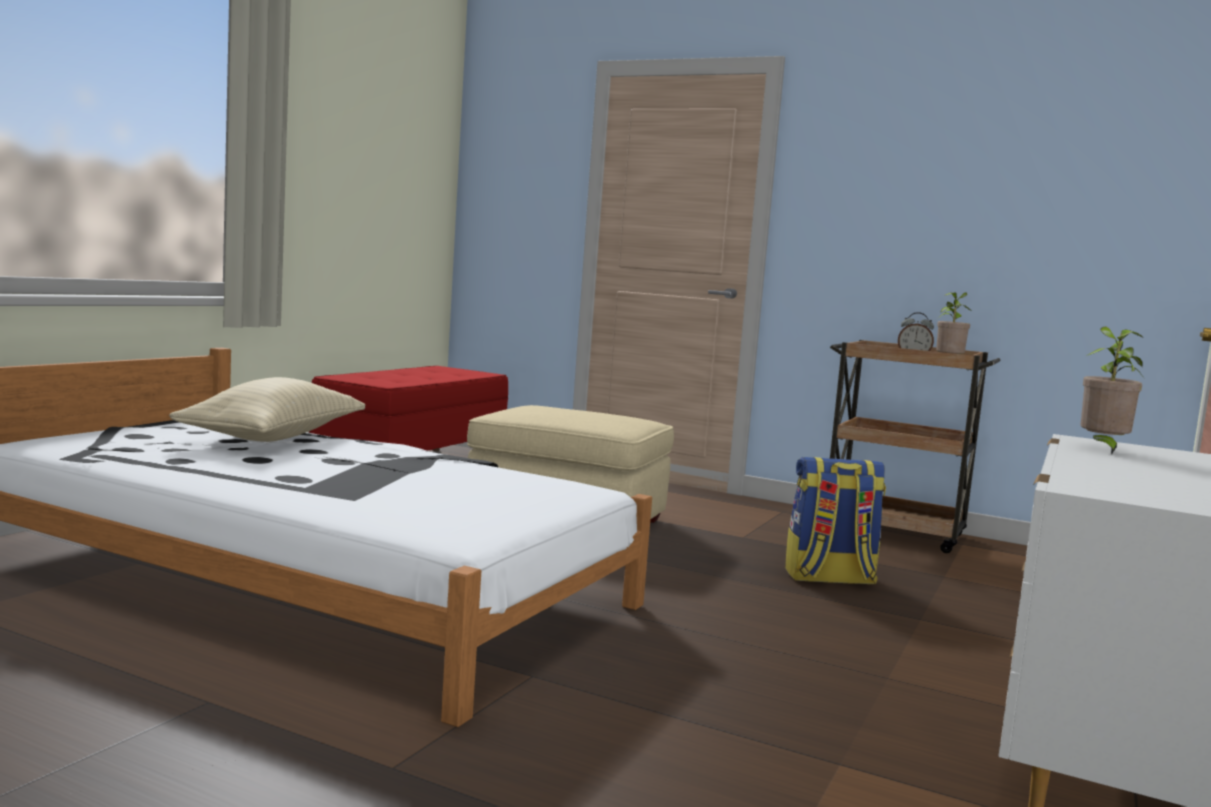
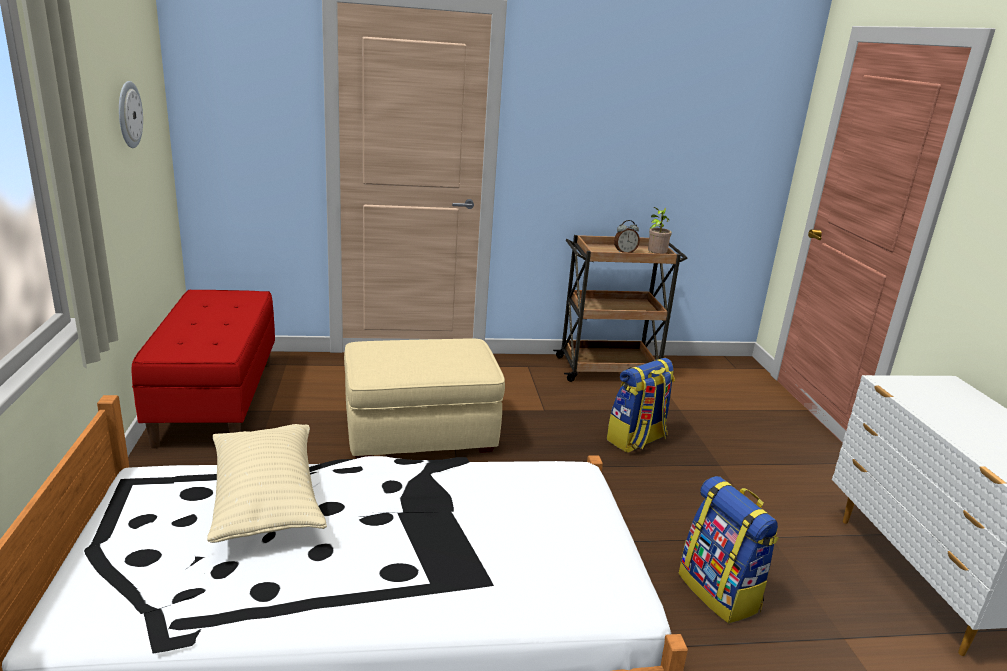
camera: 35 degrees left, 15 degrees up
(383, 167) = (128, 114): none -> wall clock
(722, 683) = (720, 592): none -> backpack
(1102, 449) = (918, 397): potted plant -> none

